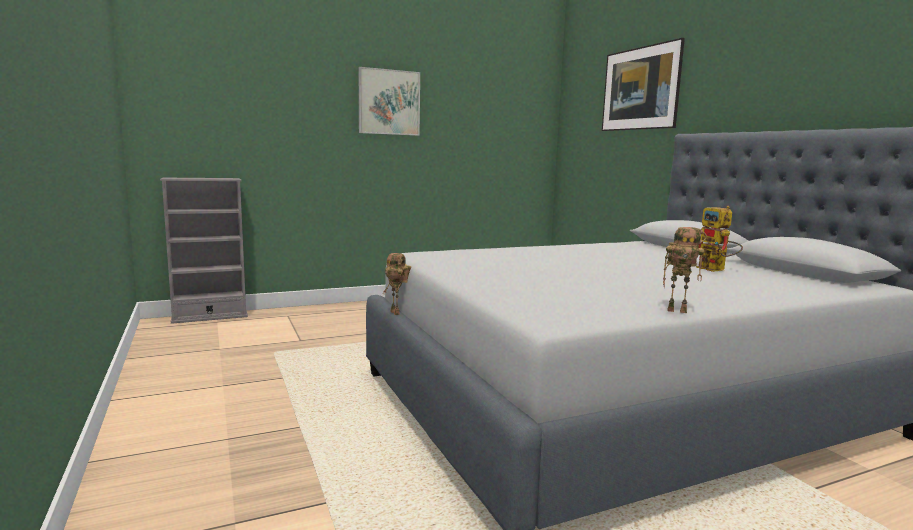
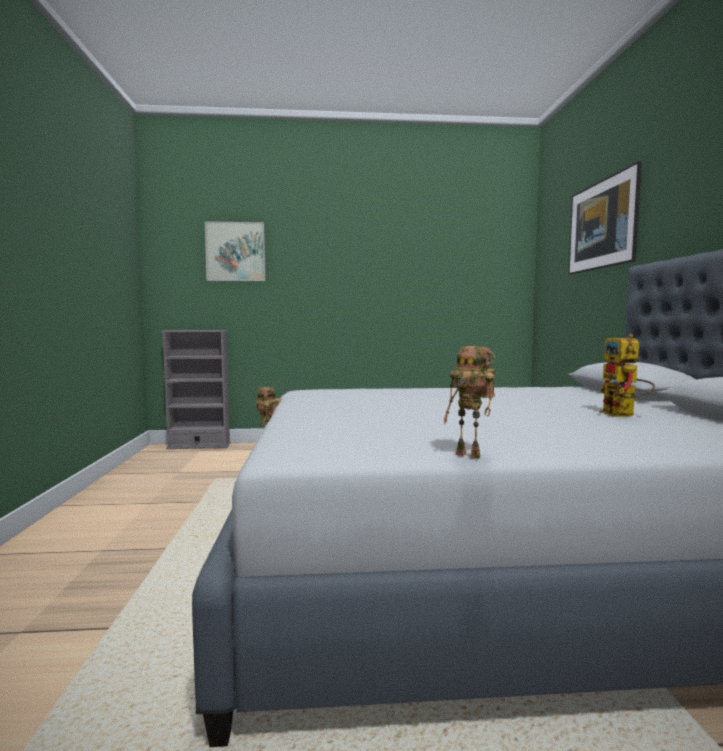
camera: 20 degrees right, 5 degrees down
(389, 102) = (357, 261): picture -> picture (235, 252)

